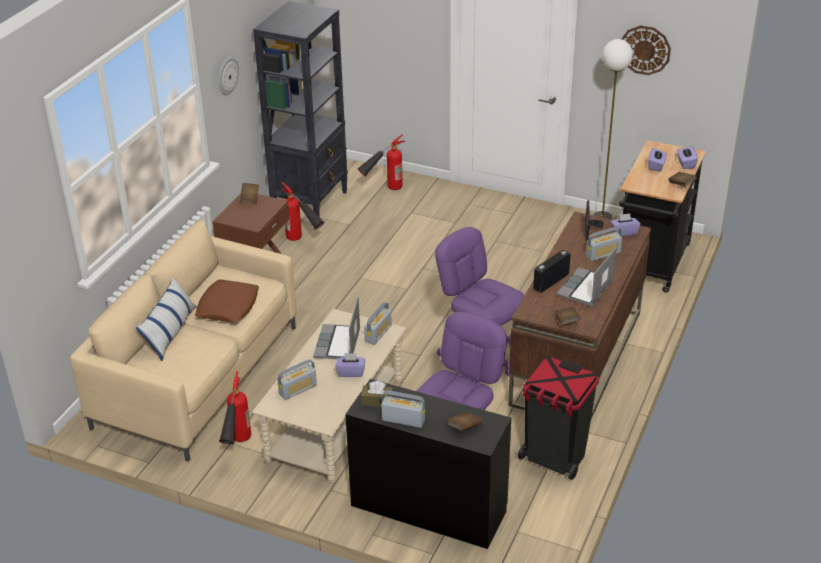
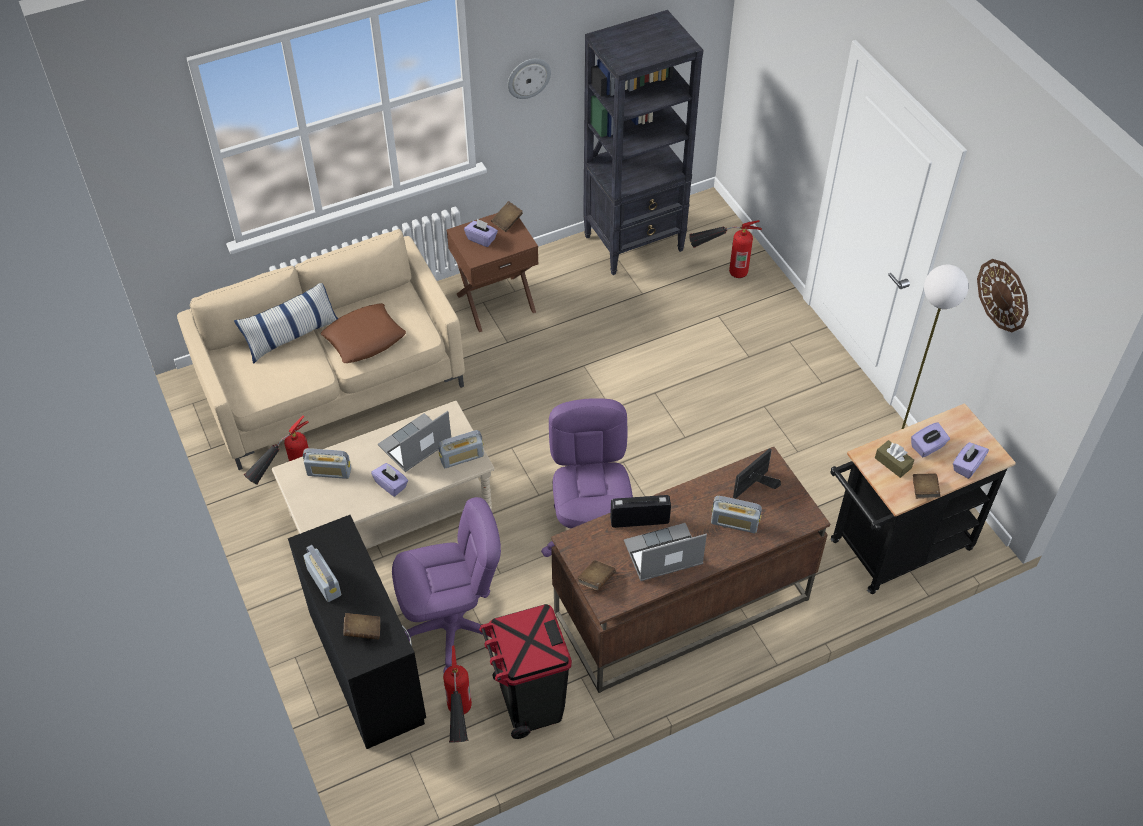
camera: 40 degrees right, 15 degrees up
(303, 242) = (577, 288): fire extinguisher -> fire extinguisher (460, 726)
(377, 401) = (327, 544): brown tissue box -> brown tissue box (893, 463)
(624, 232) = (792, 510): purple tissue box -> purple tissue box (481, 239)

